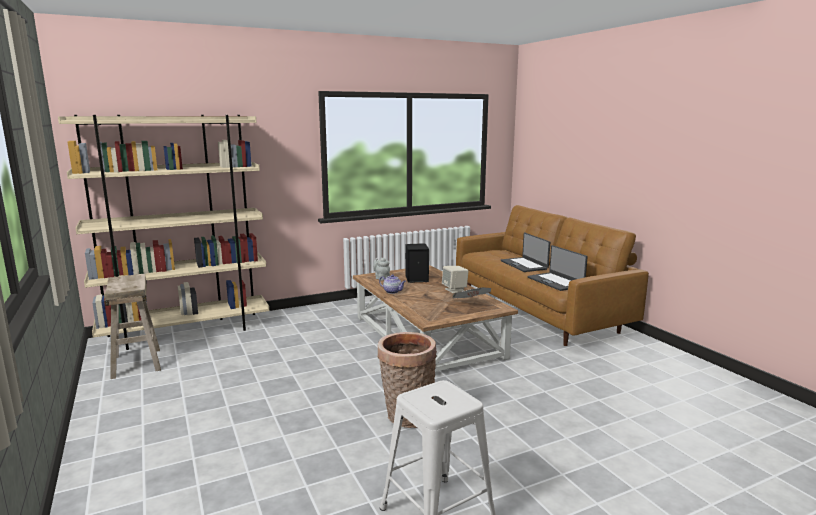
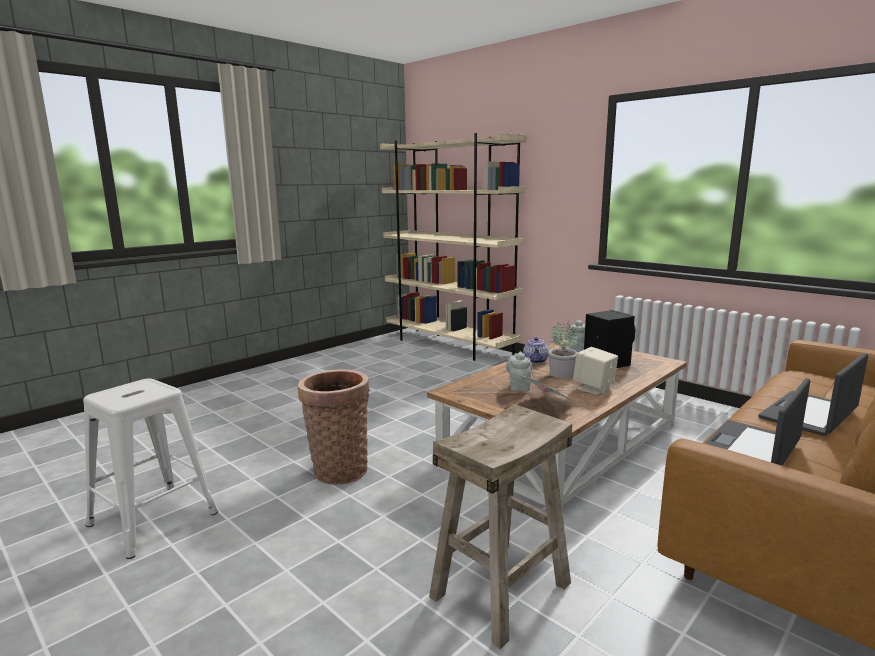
camera: 70 degrees right, 0 degrees up
(137, 363) = (381, 348): beige stool -> beige stool (501, 591)
(423, 291) = (561, 374): none -> potted plant
(437, 304) = (519, 387): none -> grey teapot

